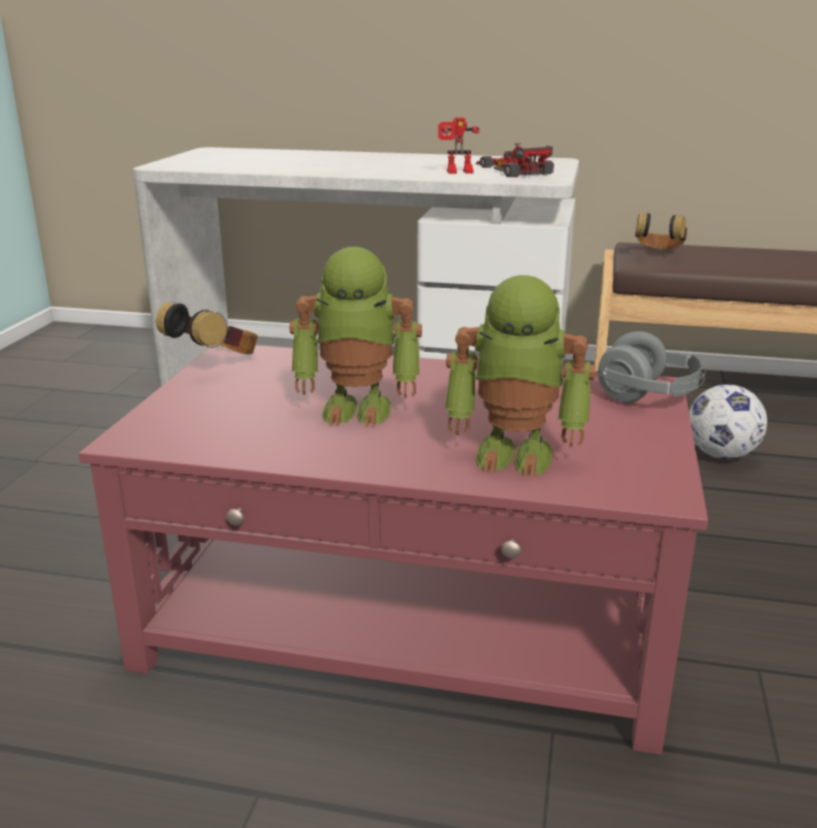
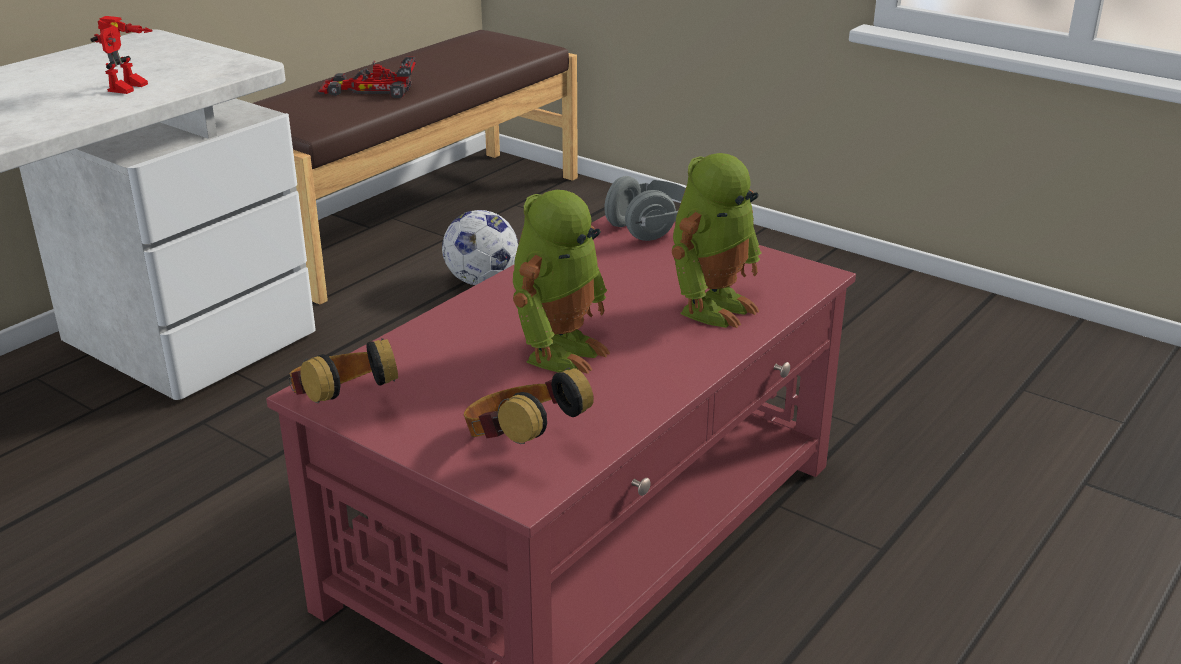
camera: 65 degrees left, 5 degrees up
(512, 170) = (167, 66): toy car -> toy car (368, 89)
(658, 254) = (297, 112): headphones -> headphones (522, 445)

